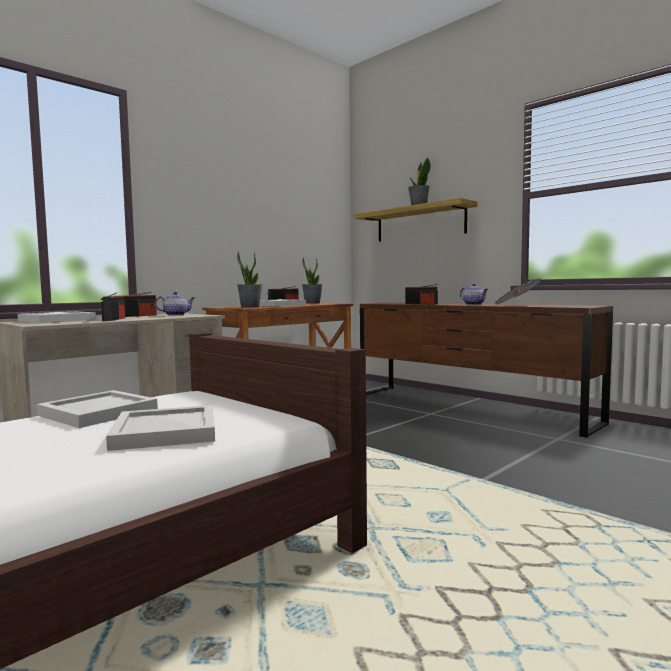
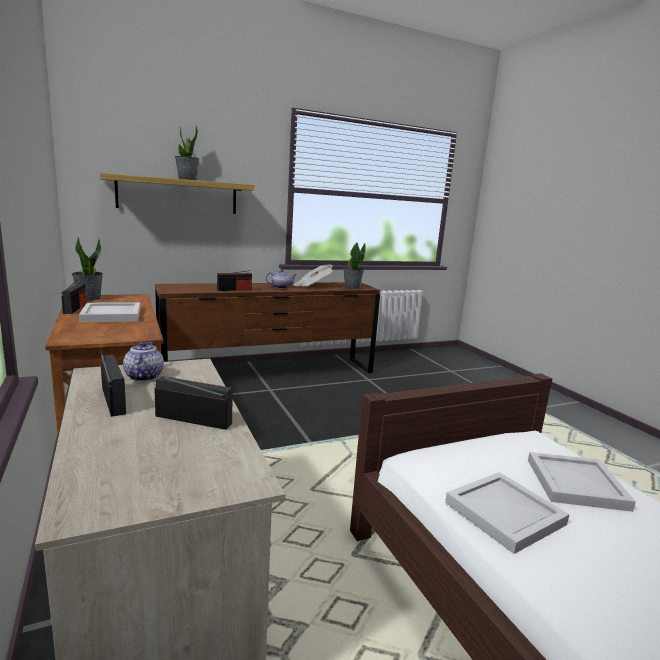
camera: 70 degrees left, 10 degrees up
(56, 320) = (133, 467): white tray -> none
(250, 307) = (136, 331): potted plant -> potted plant (352, 287)

